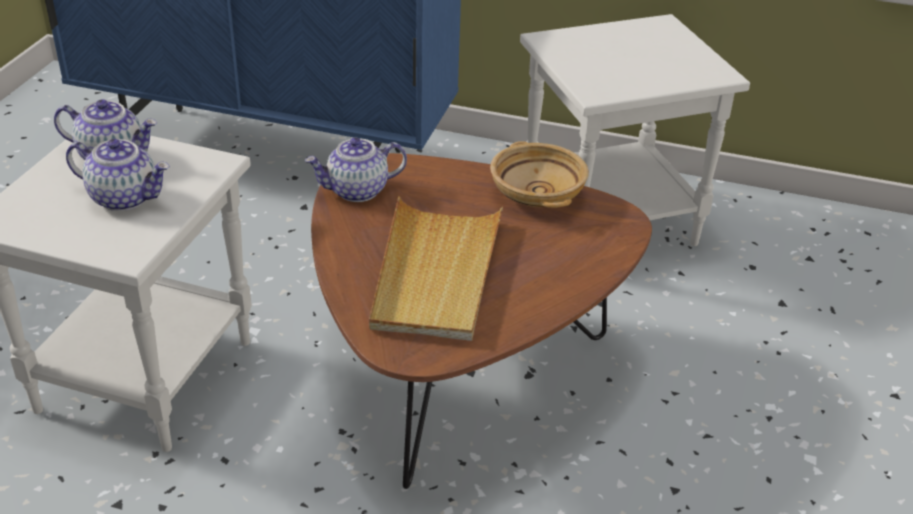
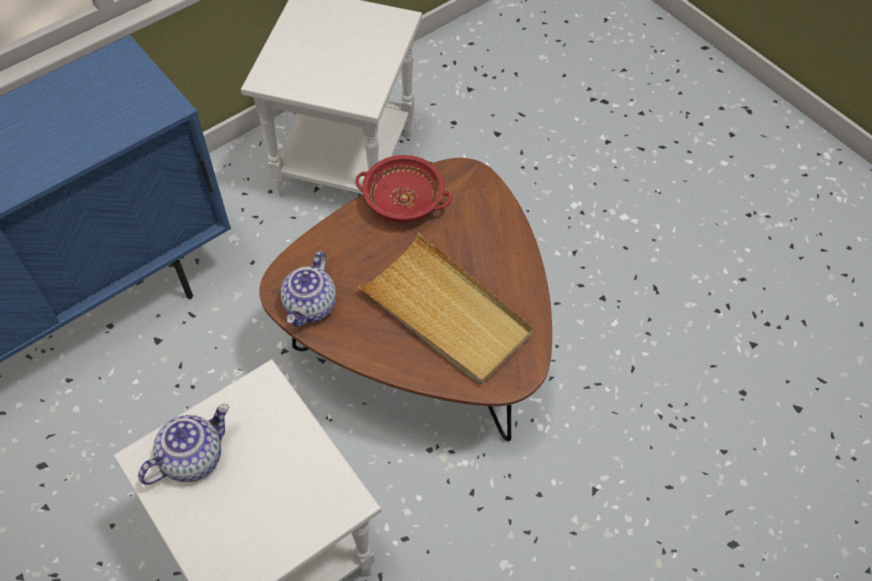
camera: 55 degrees left, 20 degrees up
(125, 197) = (265, 472): teapot -> none
(536, 194) = (402, 202): beige bowl -> red bowl

